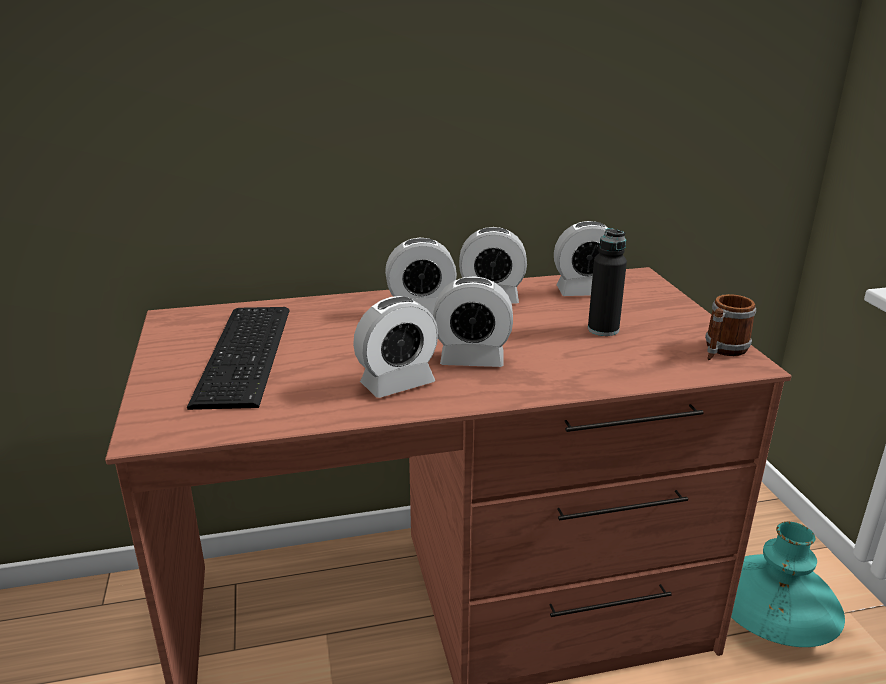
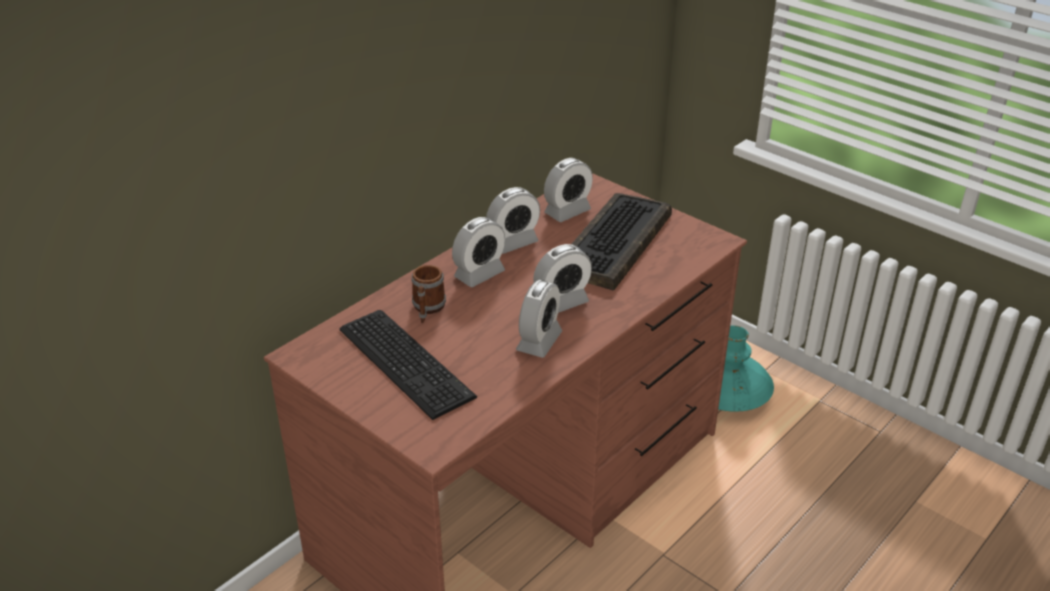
camera: 35 degrees left, 10 degrees up
(603, 329) = (614, 244): black bottle -> keyboard
(722, 350) = (697, 234): mug -> mug (427, 309)

